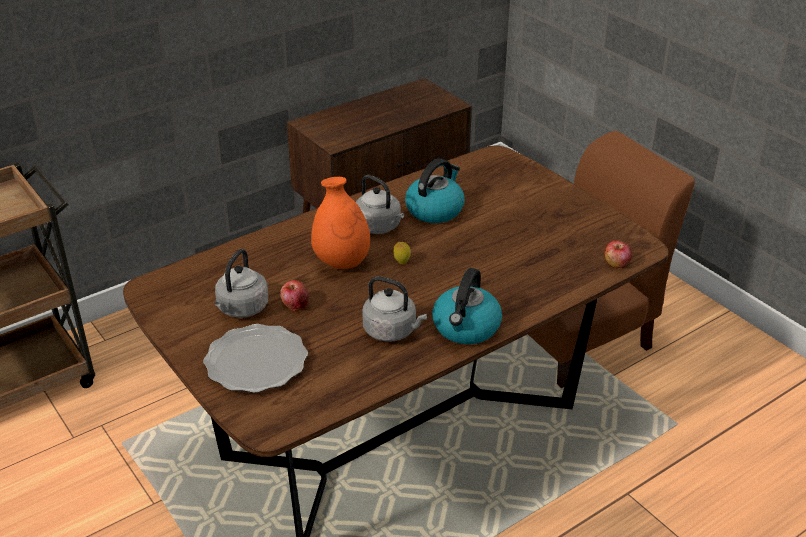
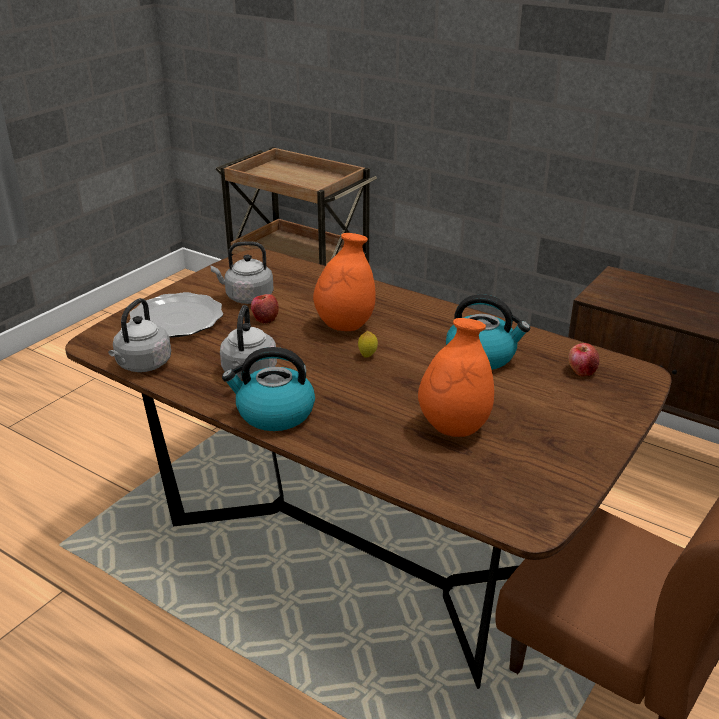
camera: 70 degrees right, 5 degrees down
(379, 227) = (421, 332): grey kettle -> grey kettle (142, 365)
(525, 247) = (454, 427): none -> orange vase
(616, 264) = (471, 504): apple -> apple (581, 370)

